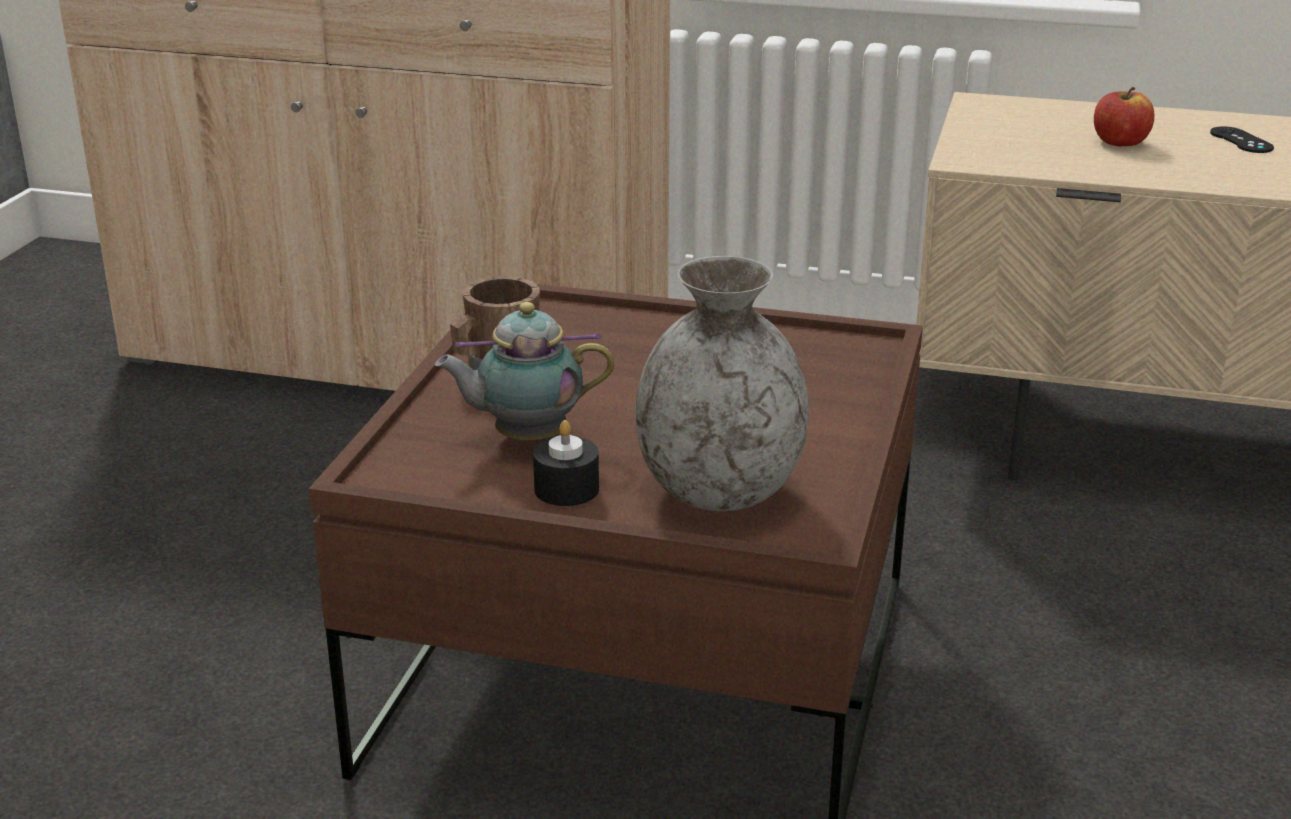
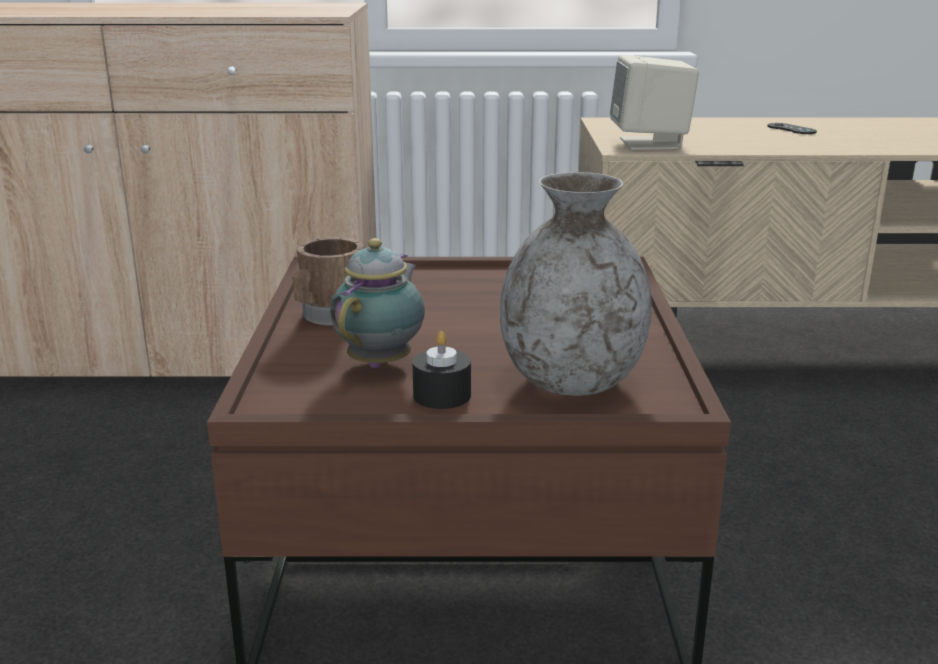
camera: 15 degrees left, 5 degrees down
(526, 438) = (382, 362): teapot -> teapot turned 135 degrees clockwise
(1010, 153) = (650, 143): none -> beige speaker
(1120, 142) = (716, 134): apple -> none

